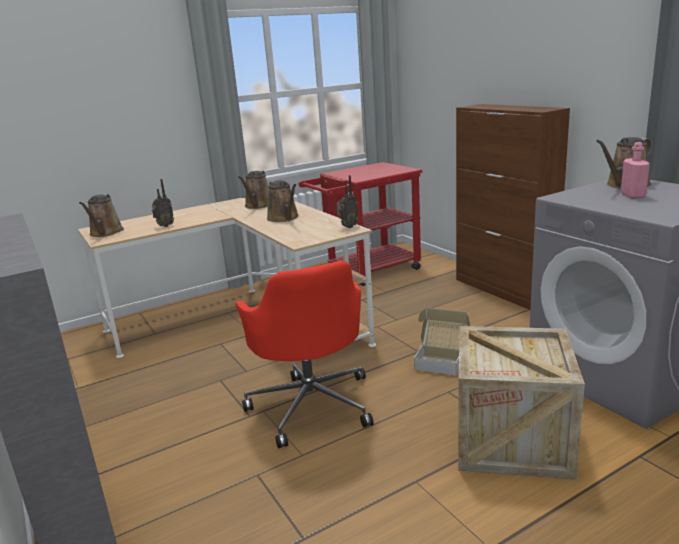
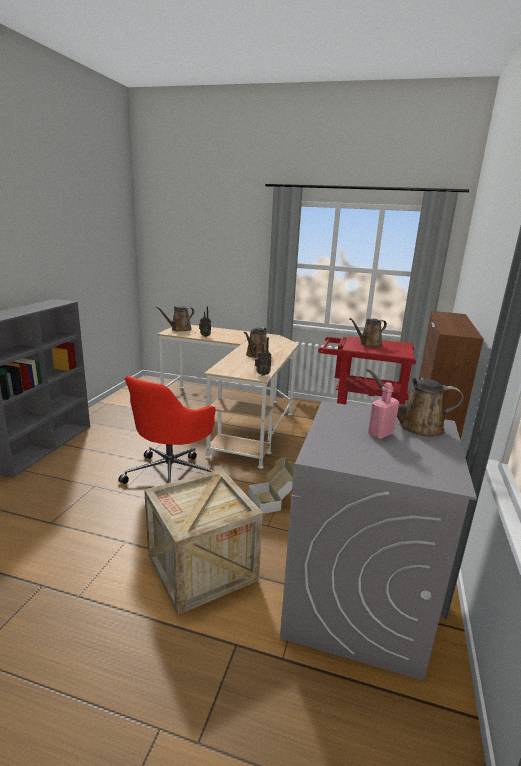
camera: 45 degrees right, 0 degrees up
(258, 206) = (270, 343): brown watering can -> brown watering can (368, 344)

